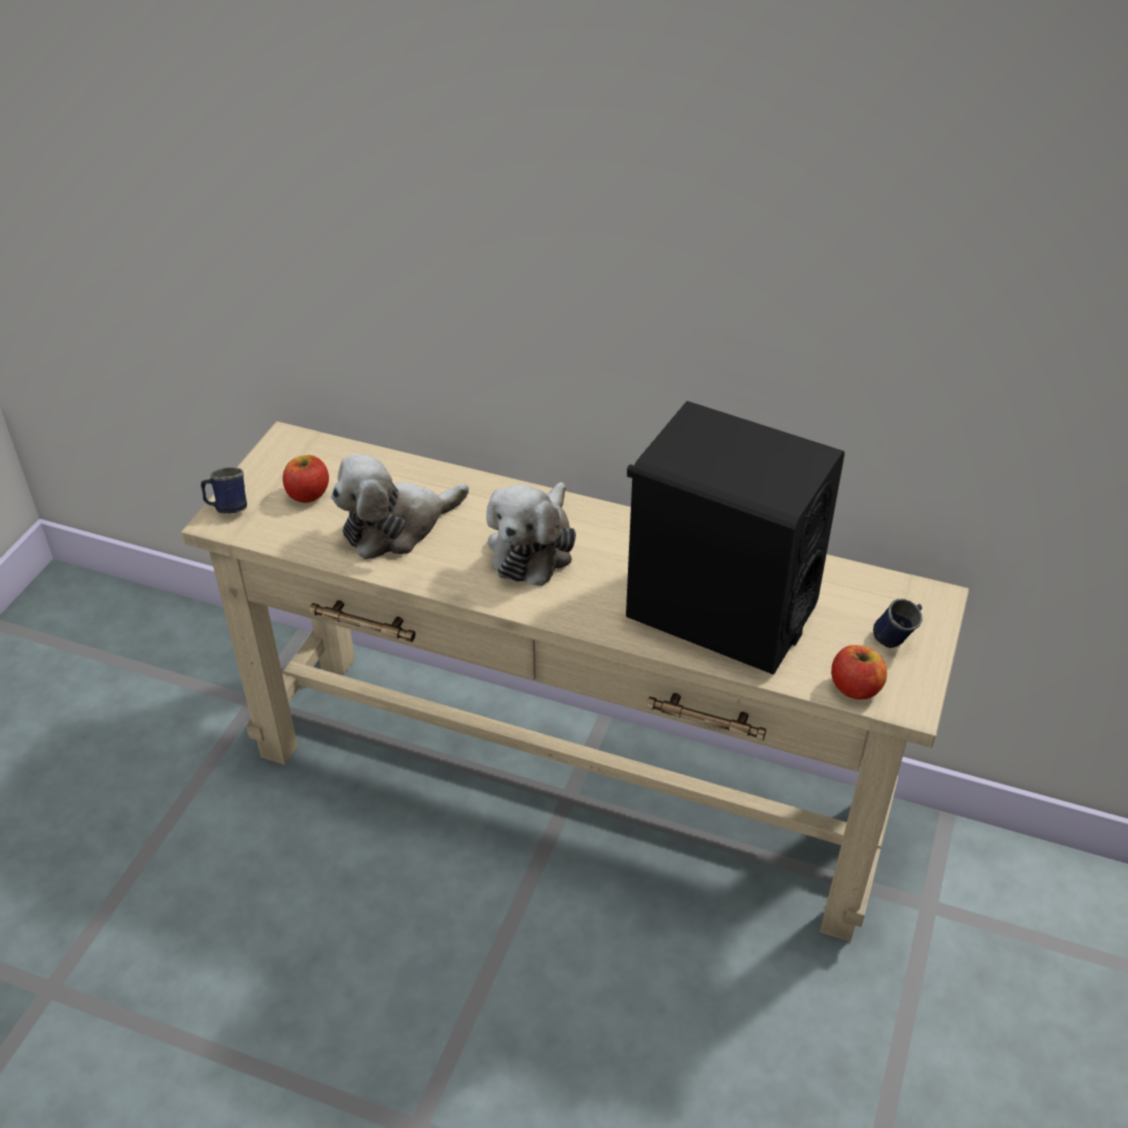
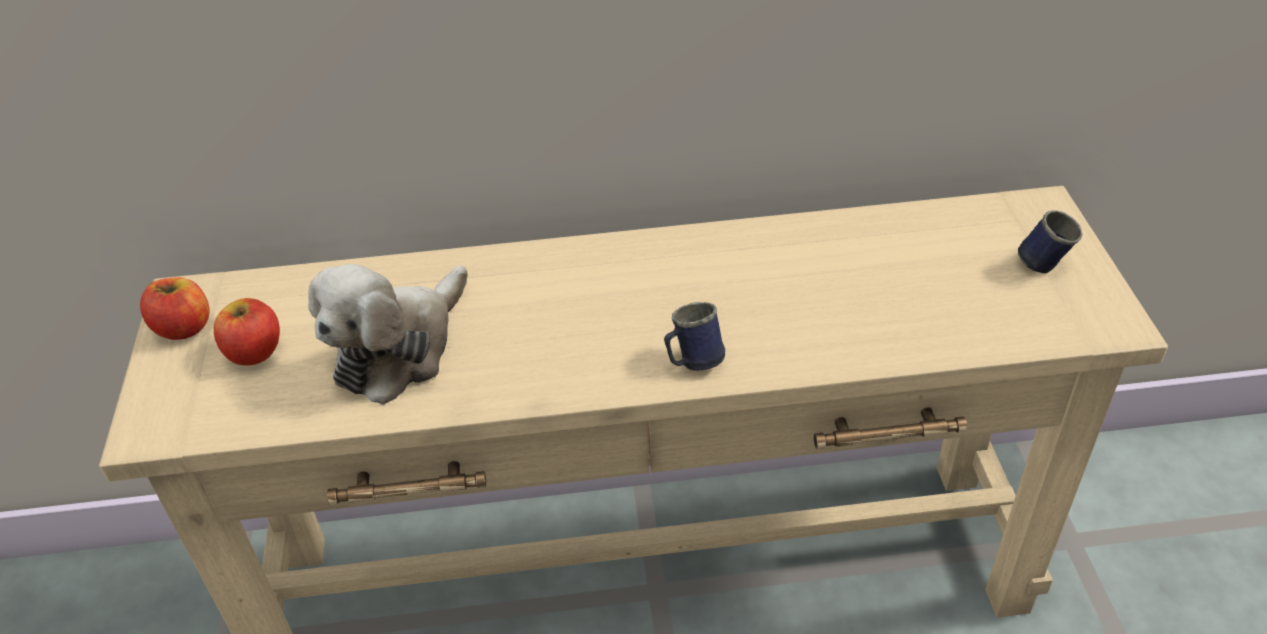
camera: 25 degrees left, 0 degrees up
(227, 508) = (150, 409): blue mug -> blue mug (692, 362)
(533, 547) = (585, 311): plush toy -> none
(720, 611) = (847, 302): black speaker -> none
(855, 687) = (1050, 328): apple -> apple (184, 328)

